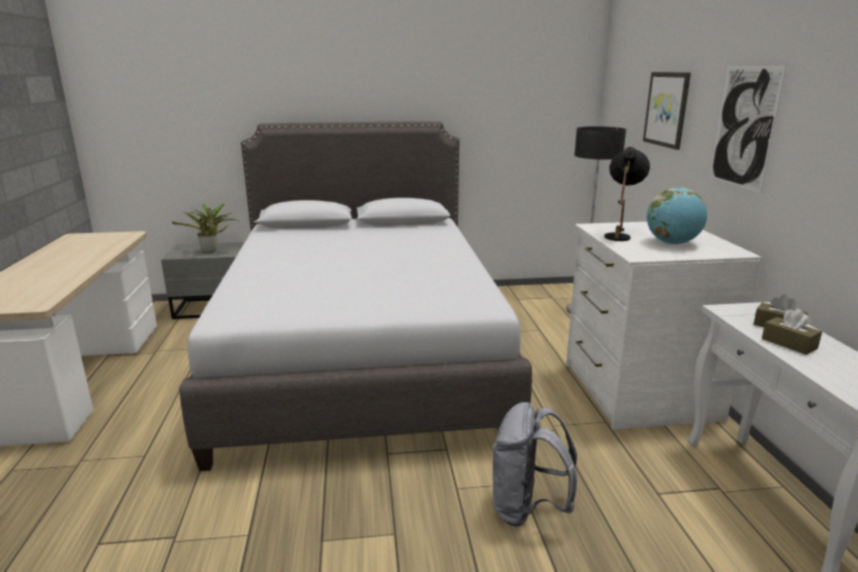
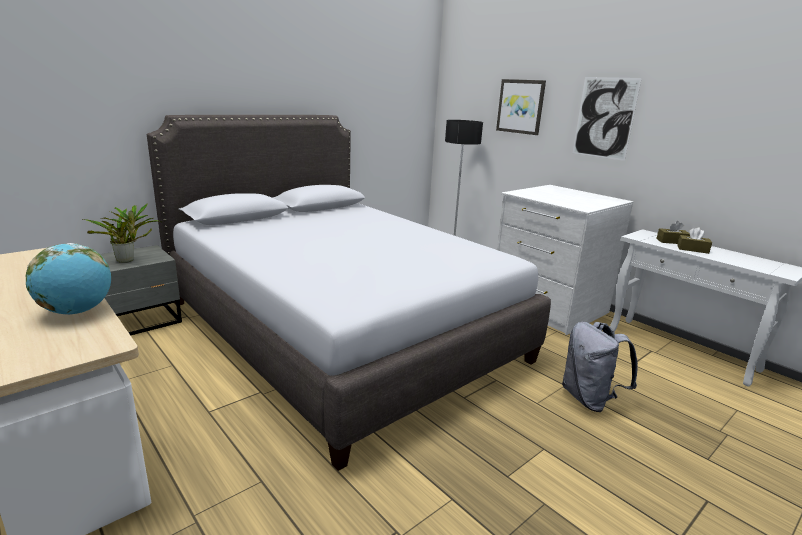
camera: 35 degrees left, 0 degrees up
(619, 235) = (543, 197): black table lamp -> none
(672, 243) = (580, 198): globe -> globe (77, 311)

